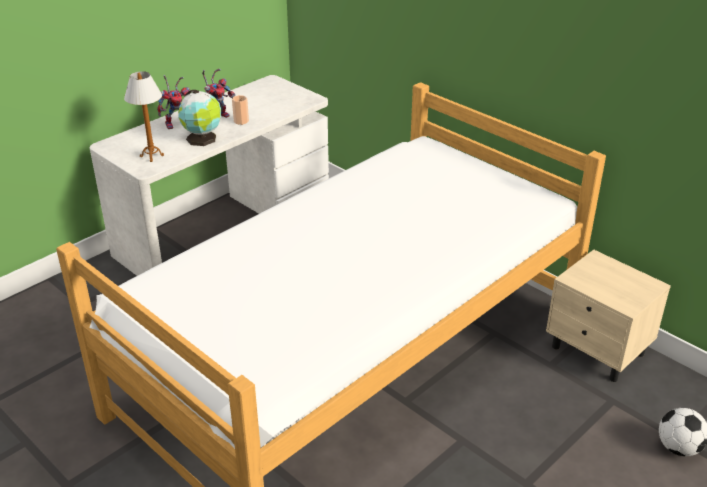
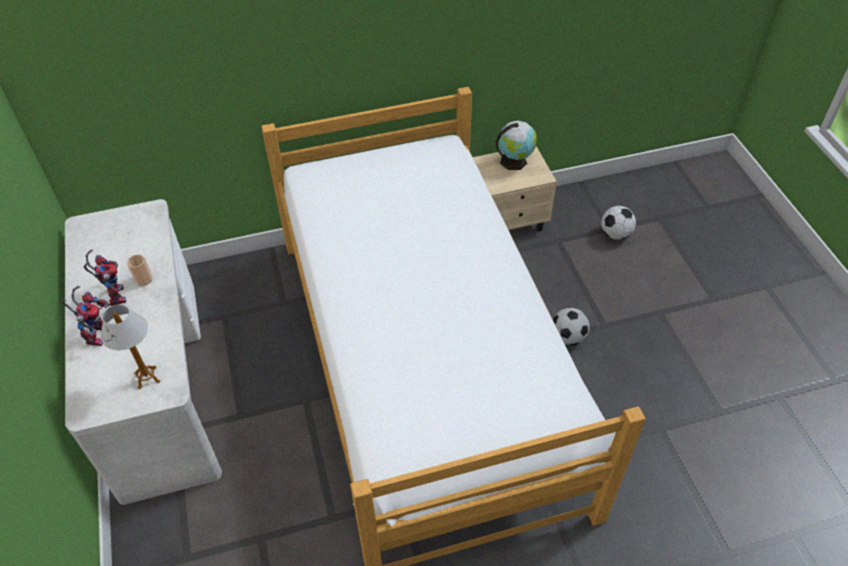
camera: 60 degrees left, 15 degrees up
(202, 139) = (152, 323): globe -> globe (515, 161)
(481, 456) = (568, 337): none -> football

